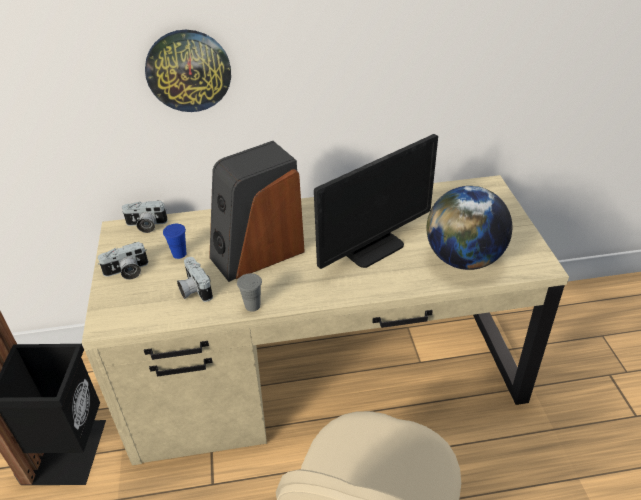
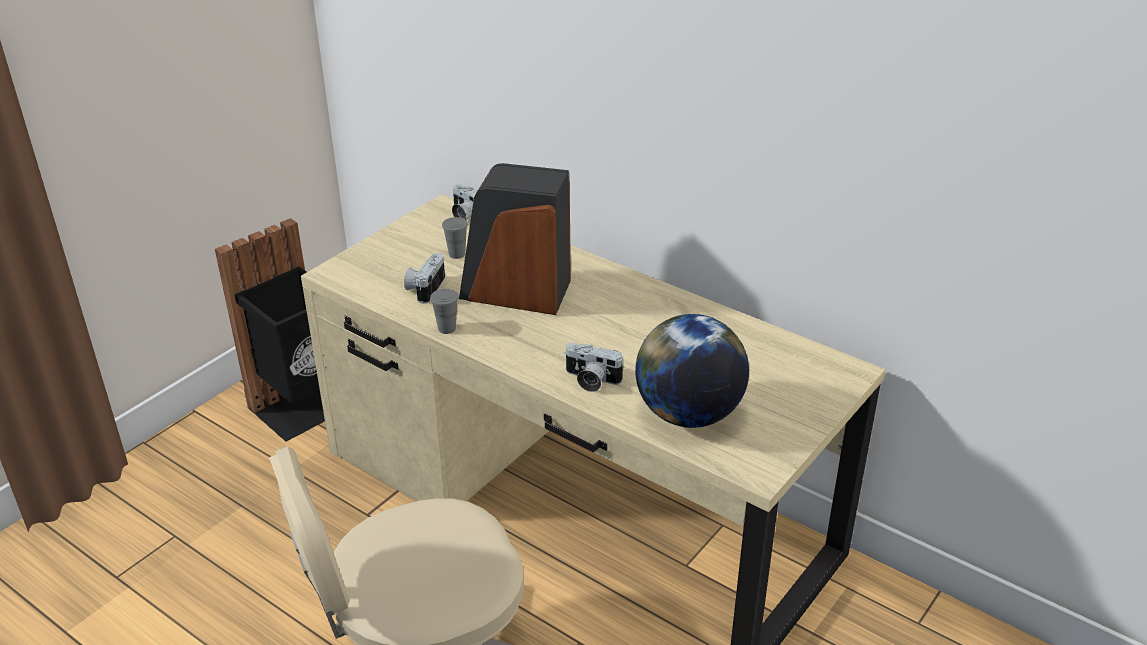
camera: 45 degrees right, 5 degrees down
(127, 272) = (400, 244): camera -> camera (591, 380)
(179, 254) = (457, 254): blue cup -> grey cup
(188, 71) = (542, 63): wall clock -> none
(372, 247) = (621, 349): monitor -> none

